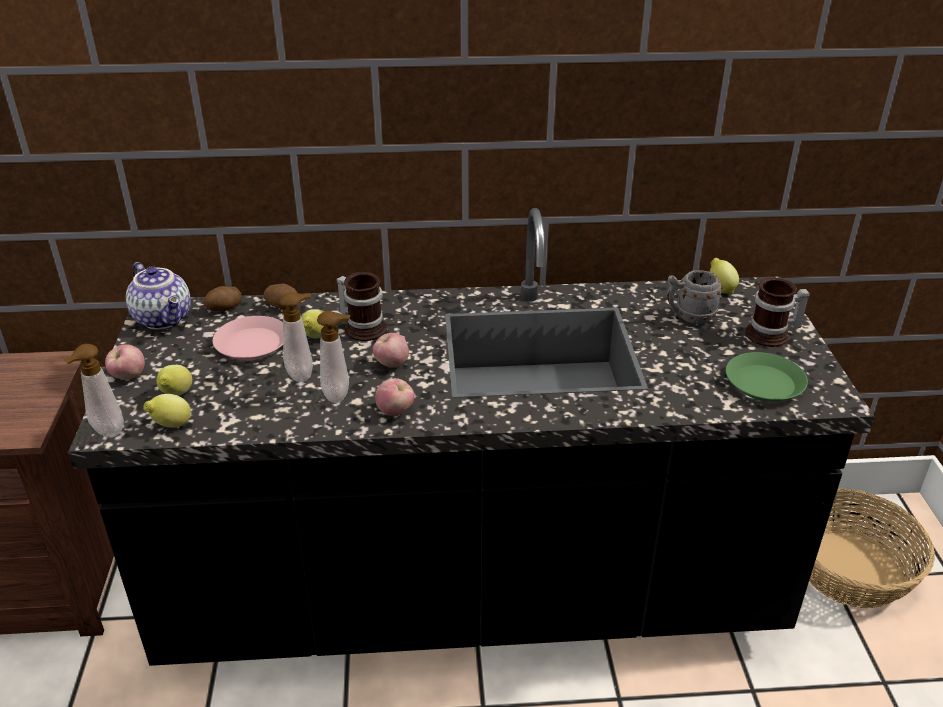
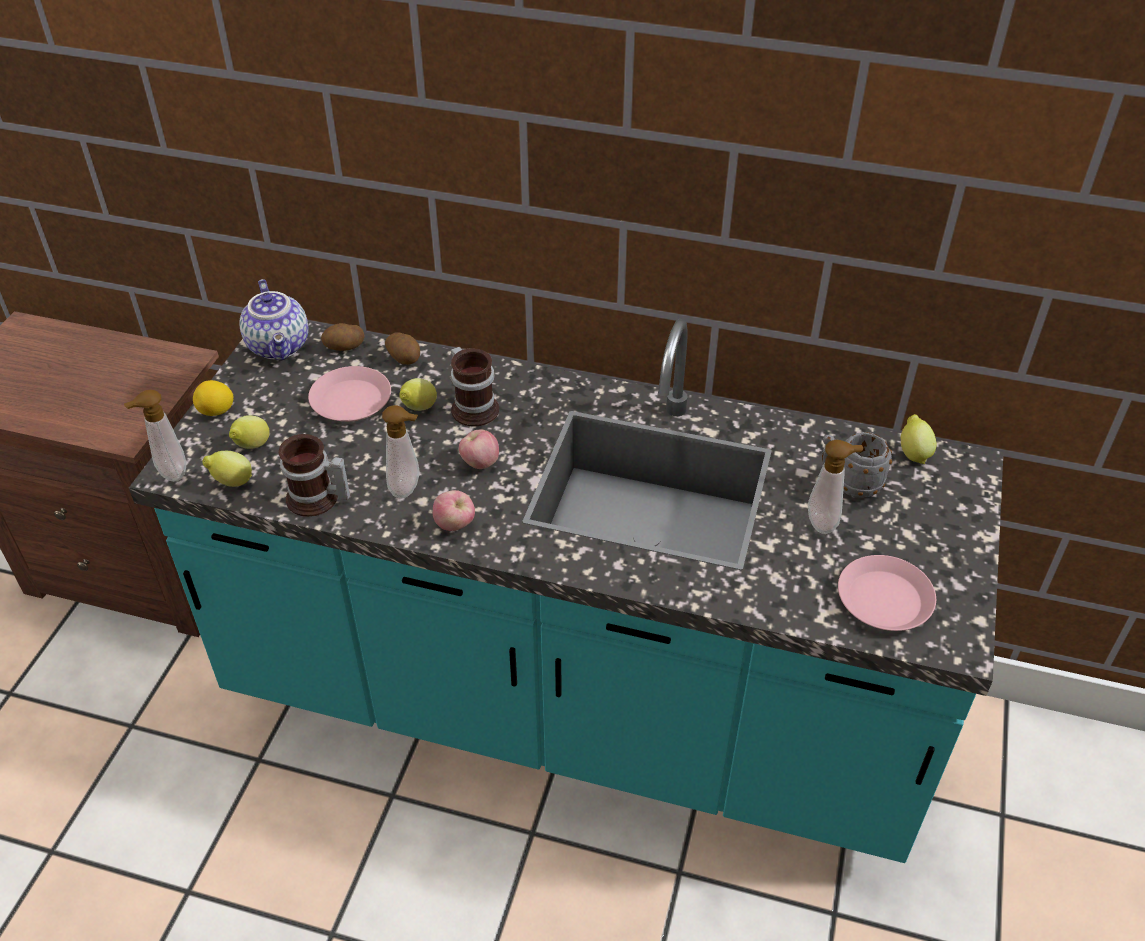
camera: 20 degrees right, 10 degrees up
(128, 376) = (217, 411): apple -> lemon
(303, 374) = (384, 453): soap dispenser -> soap dispenser (825, 523)
(471, 597) = (572, 707): black counter -> turquoise counter
(763, 383) = (883, 599): green plate -> pink plate
(772, 335) = (936, 536): mug -> mug (316, 500)
(850, 569) = (1032, 810): basket -> none

